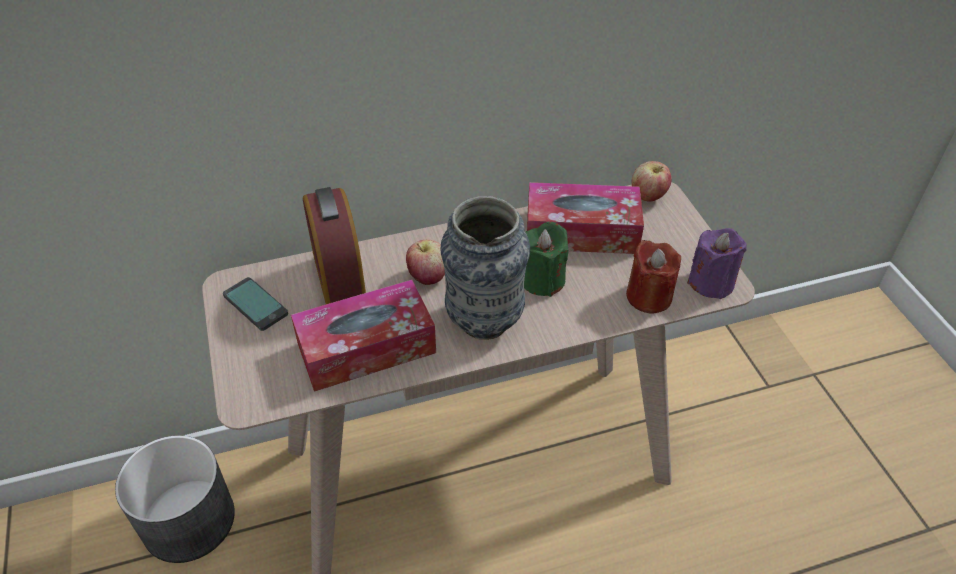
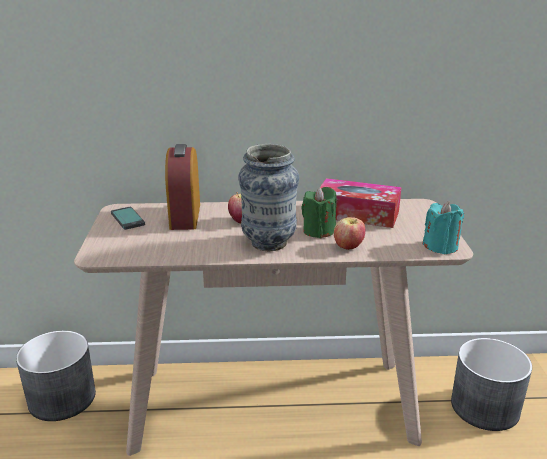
camera: 15 degrees right, 20 degrees down
(366, 348) = (184, 244): tissue box -> none
(648, 196) = (413, 204): apple -> apple (348, 247)
(649, 296) = (391, 247): red candle -> none
(711, 282) = (441, 246): purple candle -> turquoise candle
(731, 408) = (484, 406): none -> grey planter

